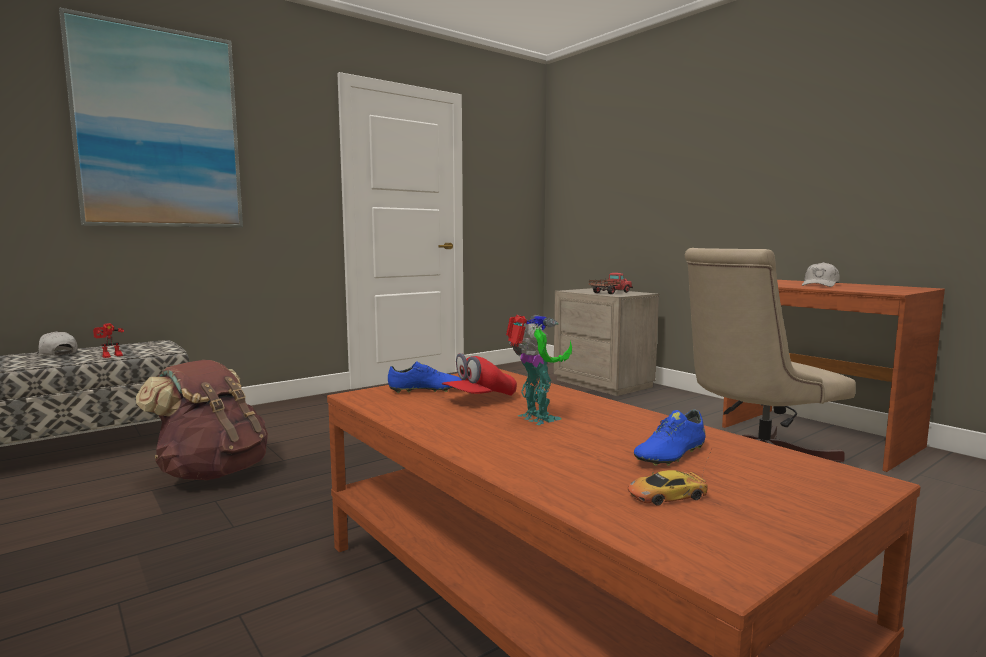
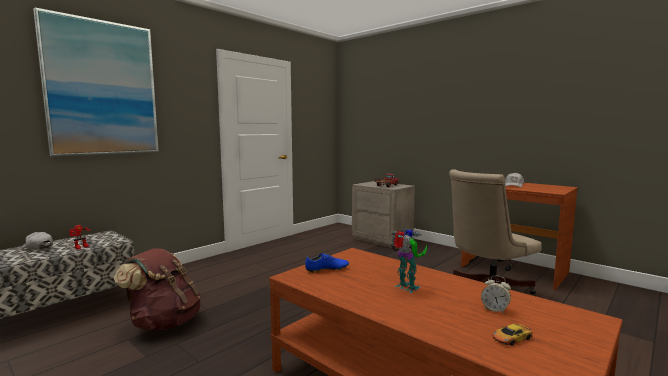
camera: 10 degrees left, 0 degrees up
(479, 399) = (363, 274): red cap -> none
(670, 455) = (495, 309): blue shoe -> alarm clock

